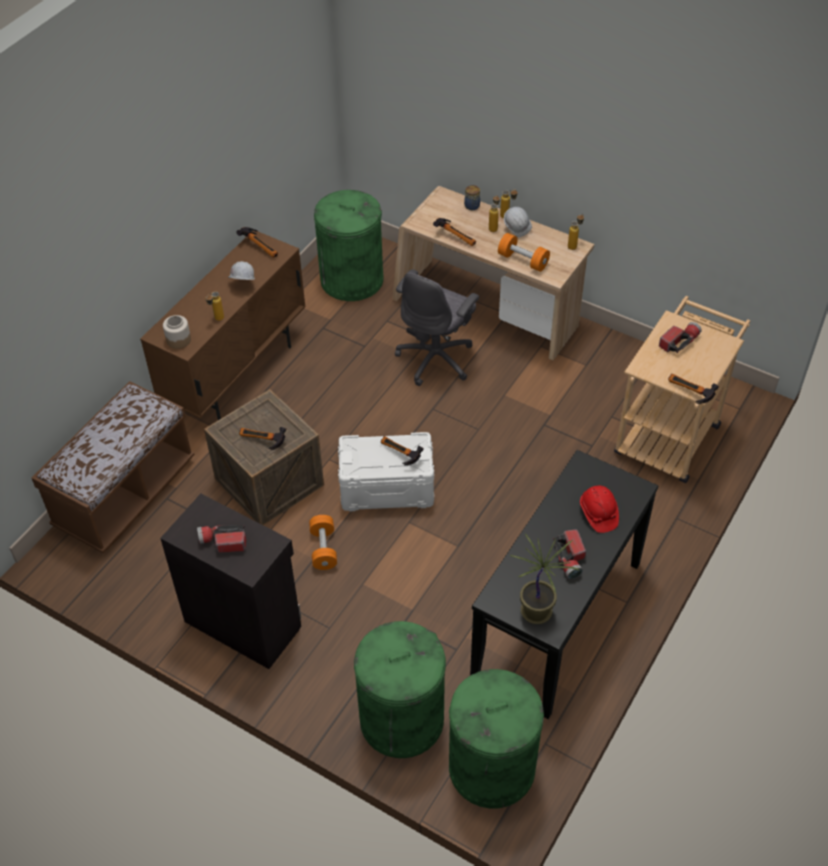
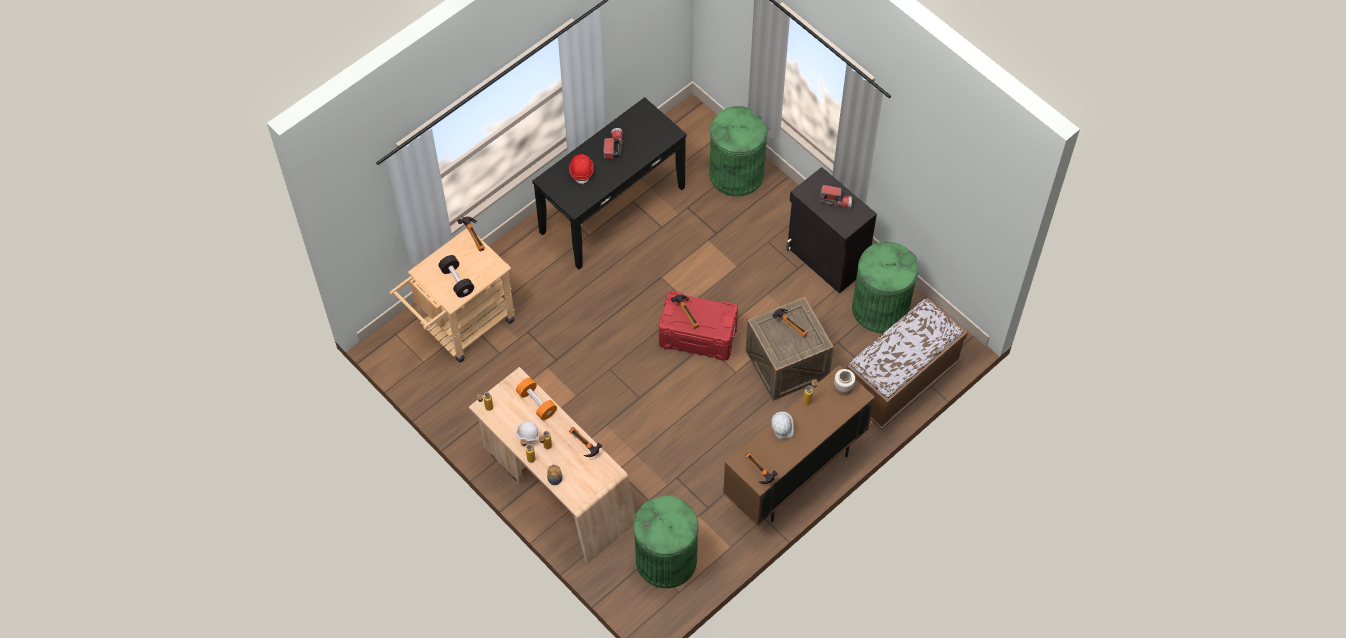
camera: 165 degrees left, 10 degrees up
(323, 549) = (758, 299): orange dumbbell -> none
(386, 487) = (697, 336): white storage box -> red storage box
(436, 358) = (619, 447): grey office chair -> none
(491, 767) = (690, 134): green trash can -> green trash can (880, 308)
(537, 611) = (648, 120): potted plant -> none
(679, 342) = (457, 281): flashlight -> black dumbbell

